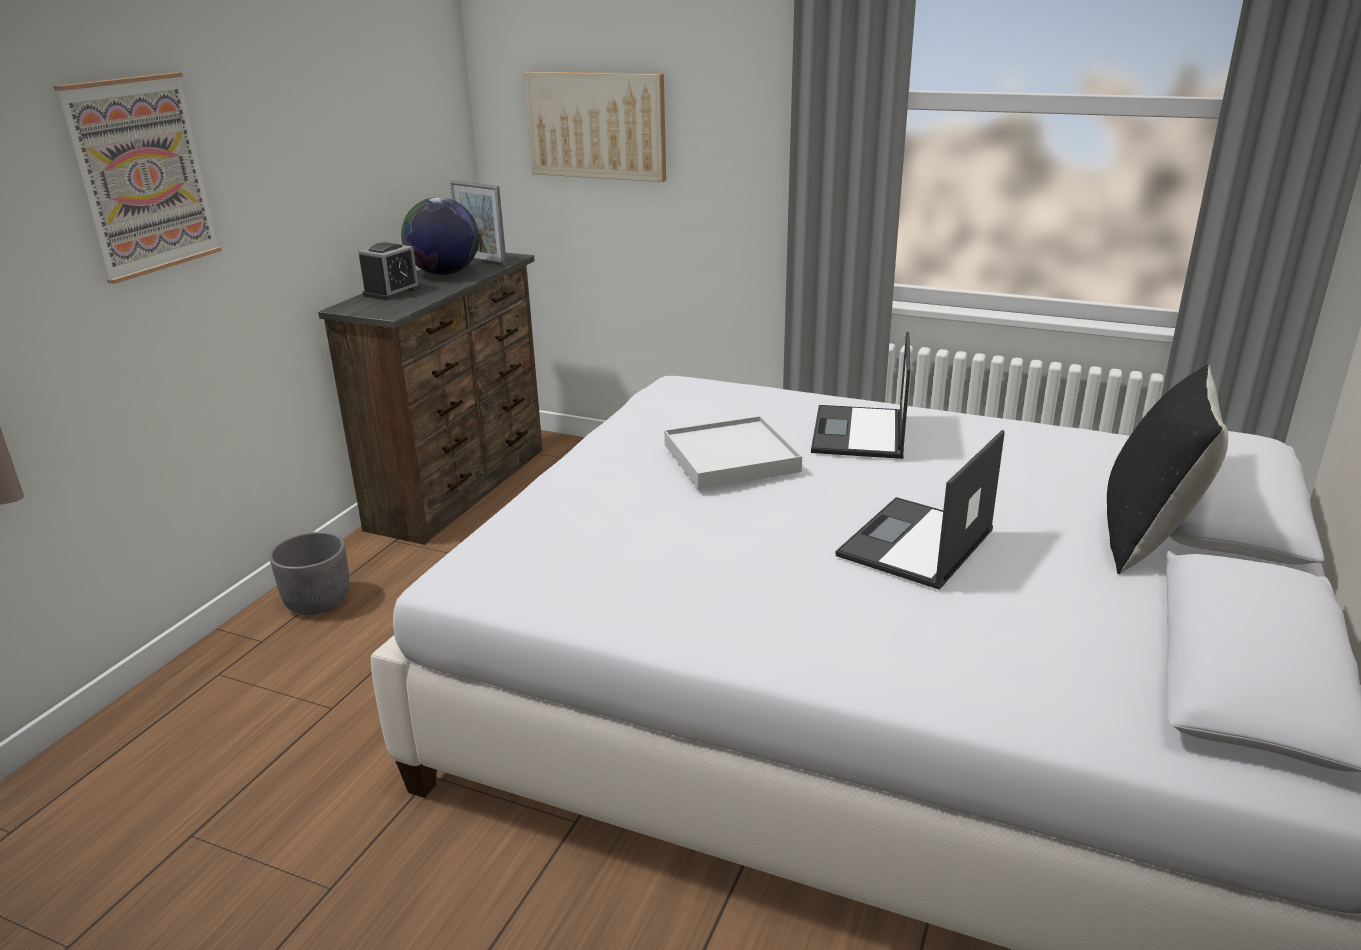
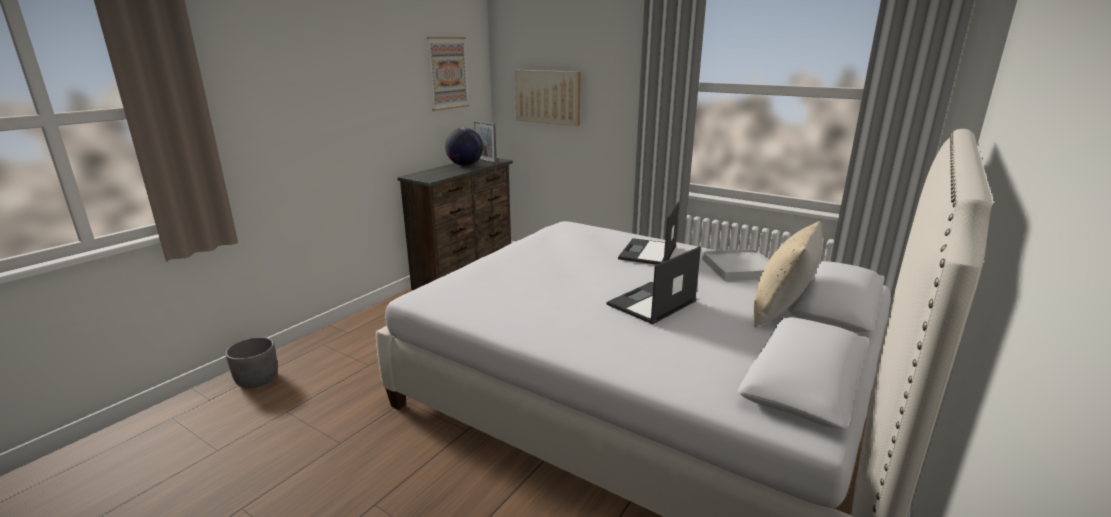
camera: 10 degrees right, 5 degrees down
(142, 175) = (314, 104): picture -> picture (447, 73)
(318, 602) = (379, 318): grey planter -> grey planter (257, 380)
(392, 292) = (435, 171): alarm clock -> none
(730, 458) = (575, 257): white tray -> white tray (739, 268)
(1148, 538) = (781, 313): black pillow -> beige pillow

